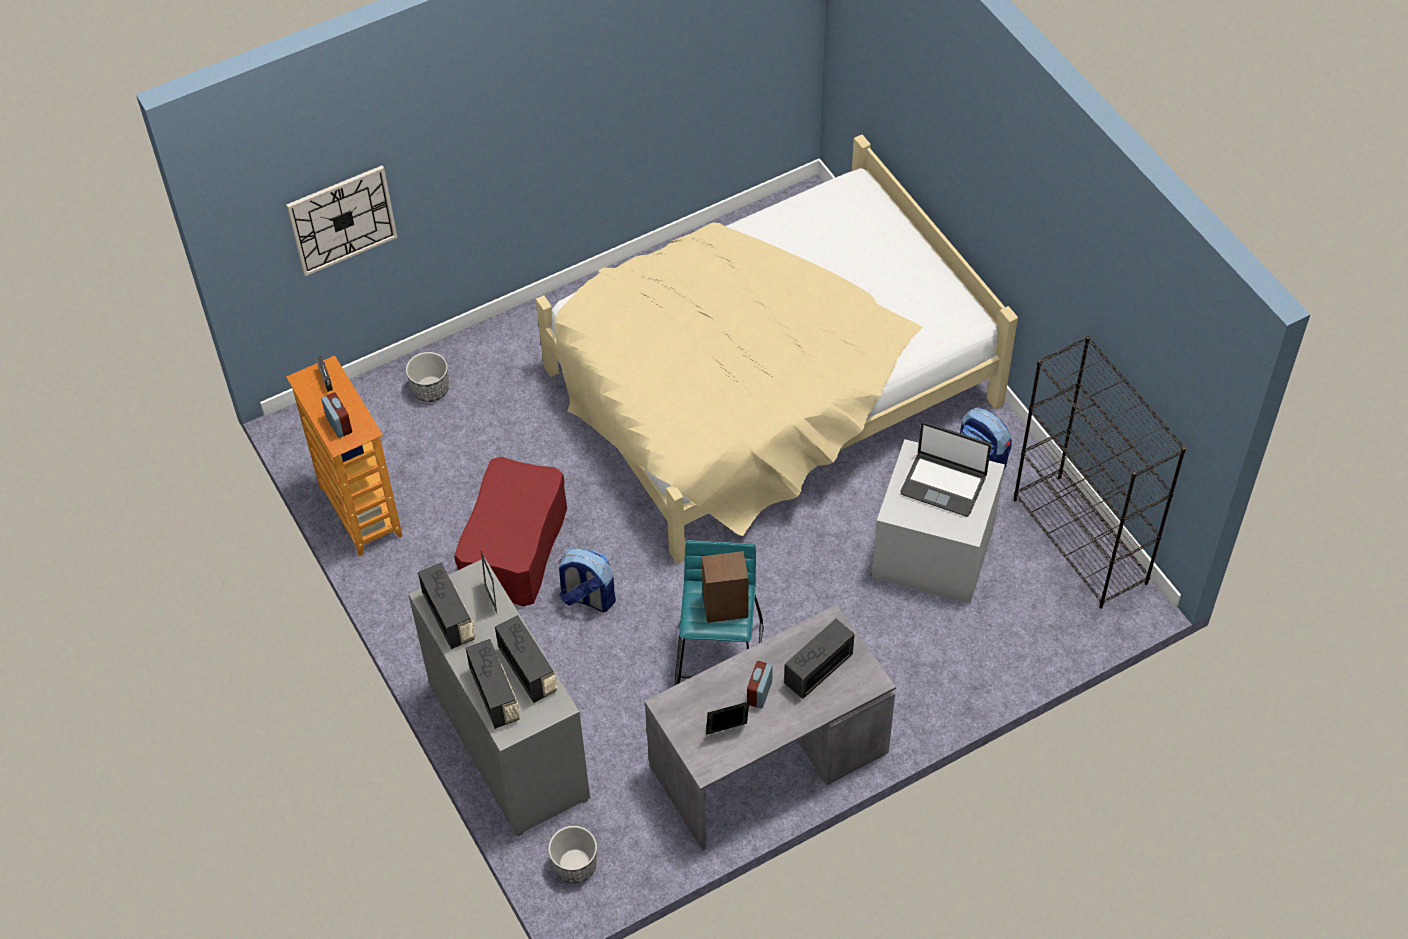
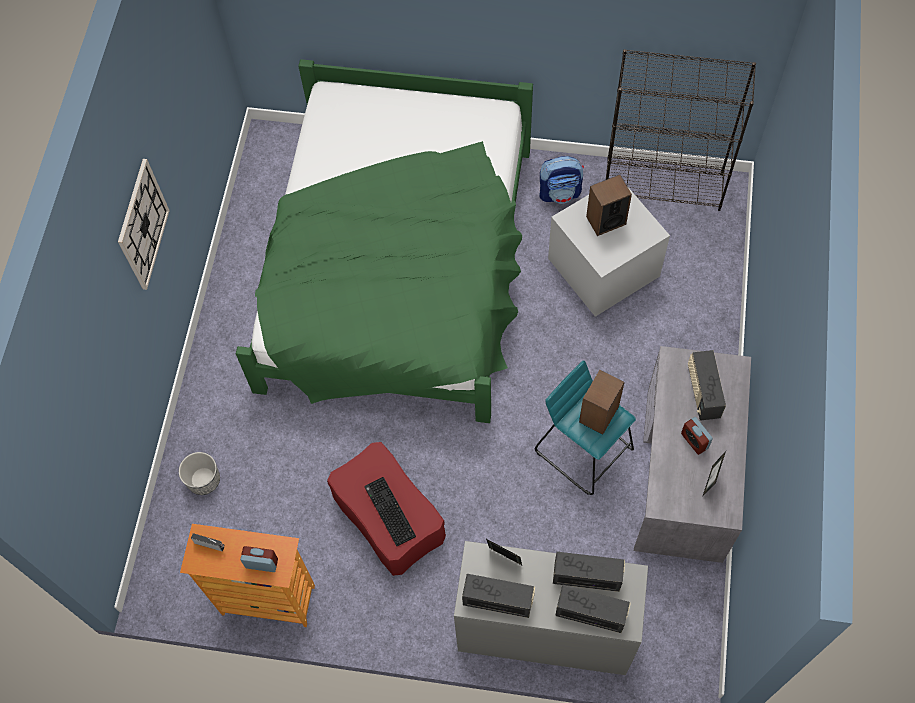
camera: 50 degrees left, 10 degrees up
(342, 220) = (92, 430): wall clock -> wall clock (142, 225)
(500, 523) = (388, 511): none -> keyboard
(574, 865) = (674, 652): planter -> none
(587, 598) = (469, 498): backpack -> none
(770, 388) = (398, 269): beige bed -> green bed
(943, 484) = (605, 220): laptop -> speaker

